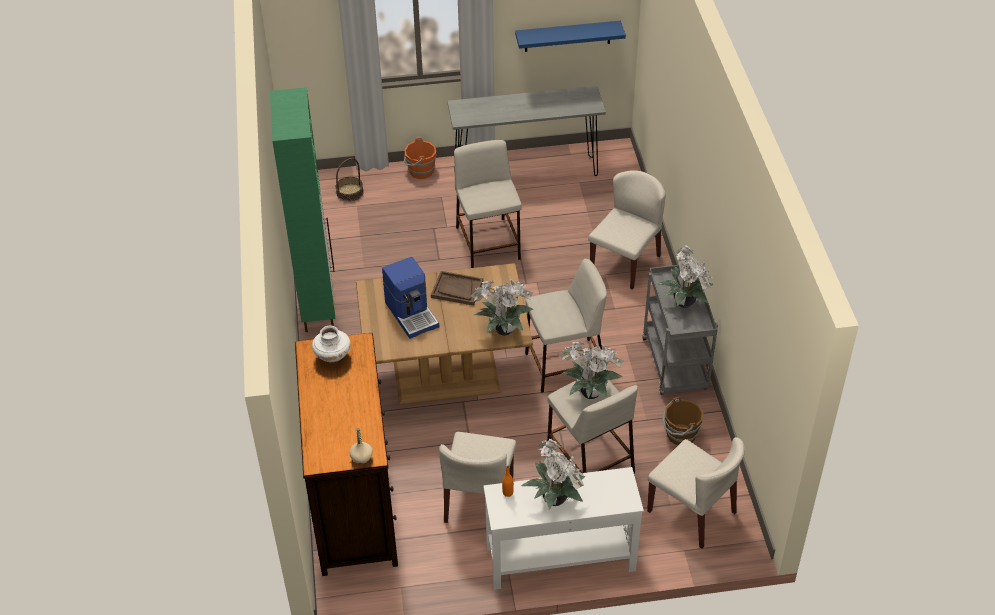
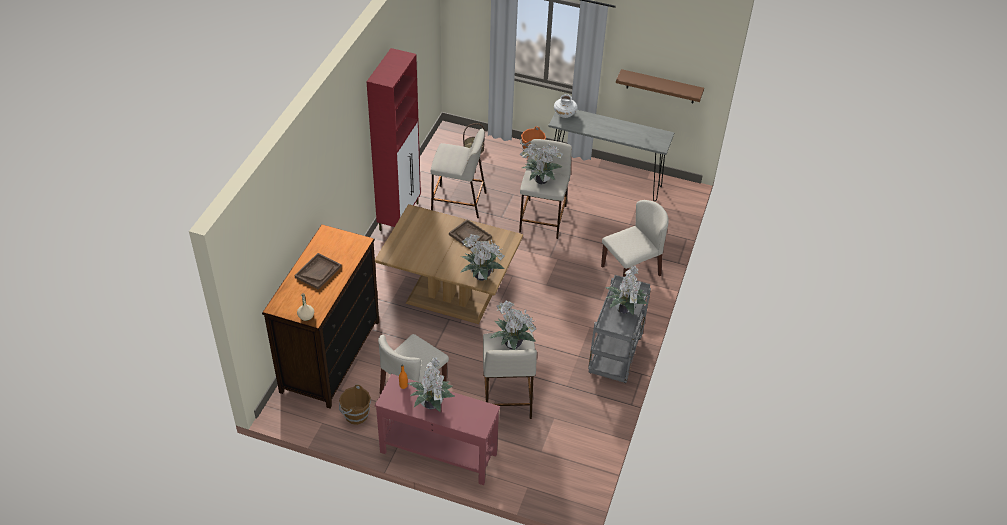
camera: 25 degrees right, 0 degrees up
(318, 305) = (399, 216): green cabinet -> red cabinet
(332, 355) = (337, 243): white vase -> white vase (564, 114)
(335, 399) = (318, 272): none -> brown tray
(412, 314) = (428, 240): coffee machine -> none
(484, 196) = (539, 180): none -> potted plant
(559, 559) = (438, 452): white console table -> red console table
(564, 365) = (536, 324): beige stool -> beige stool (458, 201)
(567, 36) = (661, 86): blue shelf -> brown shelf
(680, 435) = (583, 407): brown bucket -> brown bucket (355, 415)
(692, 512) = (552, 463): beige chair -> none

